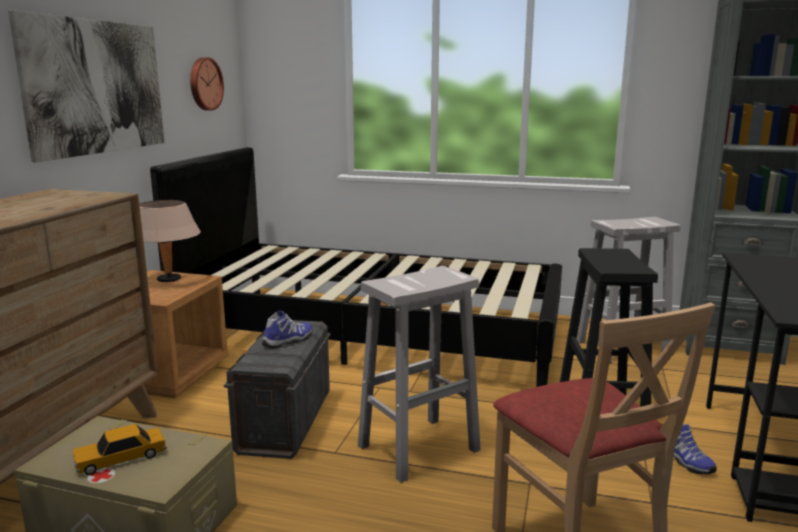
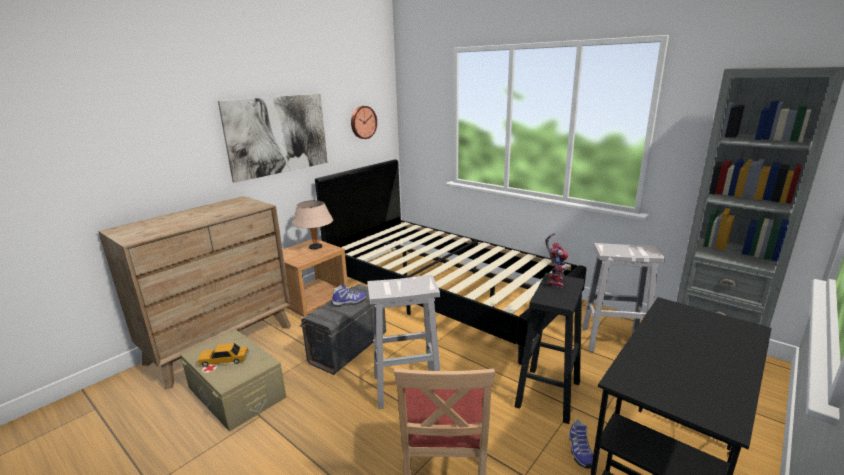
camera: 25 degrees right, 5 degrees up
(599, 253) = (554, 281): none -> toy robot

